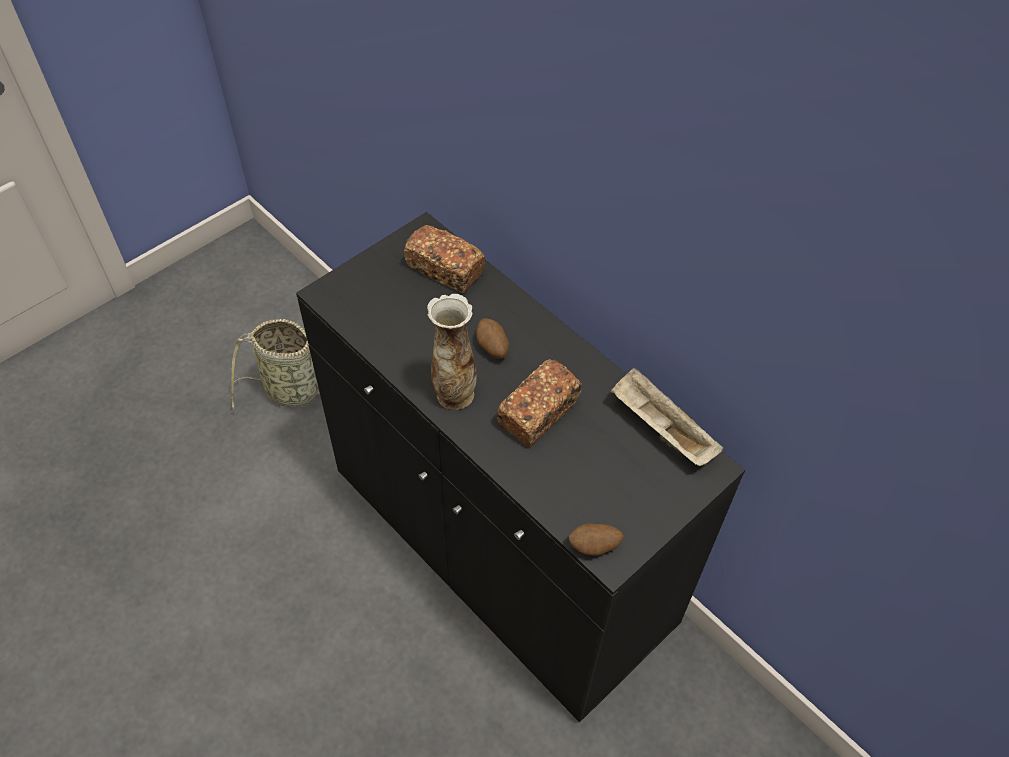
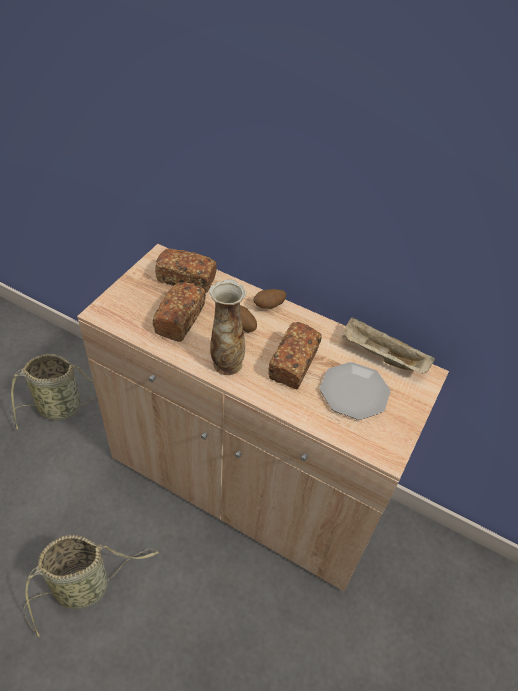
camera: 20 degrees left, 5 degrees down
(264, 623) = (86, 587): none -> basket
(418, 323) = (180, 319): none -> bread
(500, 546) = (246, 482): black cabinet -> beige cabinet
(594, 547) = (372, 449): potato -> potato (269, 306)
(601, 467) = (353, 392): none -> plate

